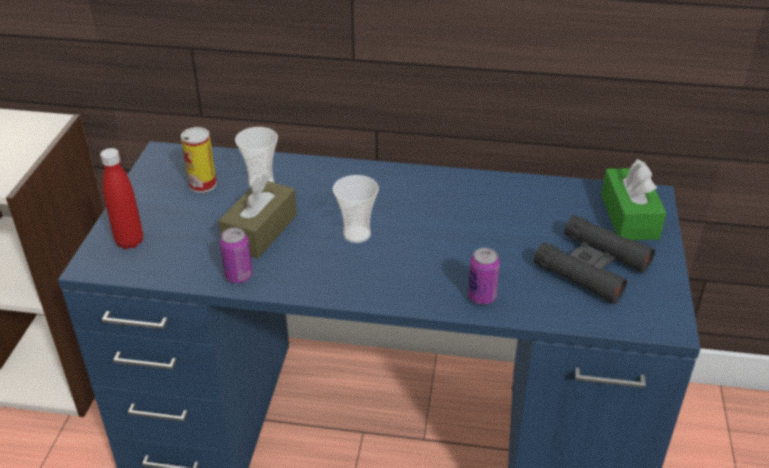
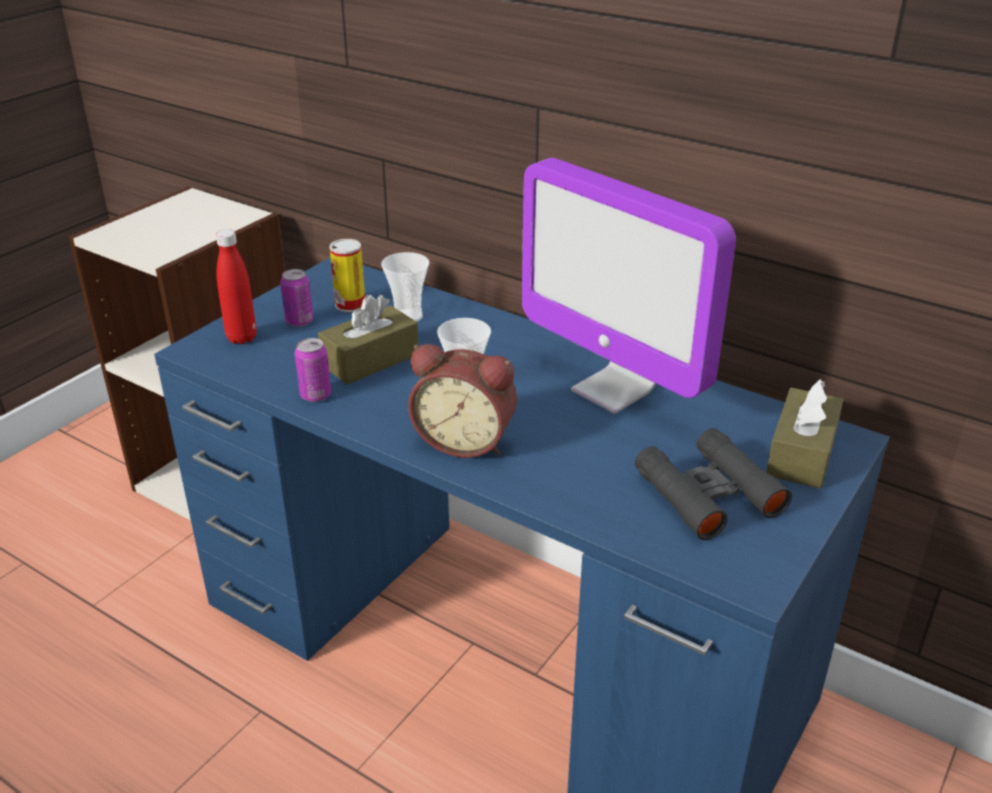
camera: 25 degrees right, 5 degrees down
(390, 278) = (465, 440): none -> alarm clock
(468, 203) = (613, 390): none -> monitor
(481, 297) = (550, 486): can -> can (299, 321)
(629, 216) = (801, 454): green tissue box -> brown tissue box

